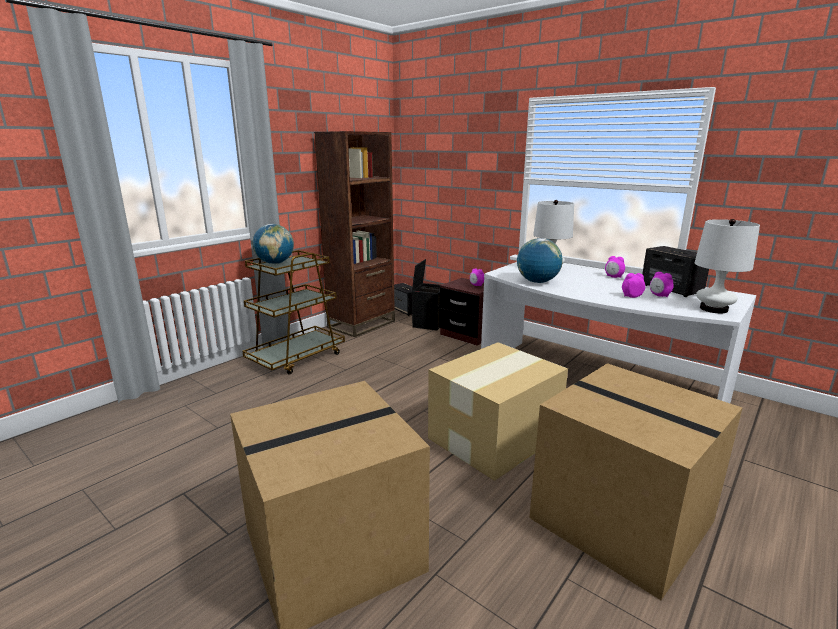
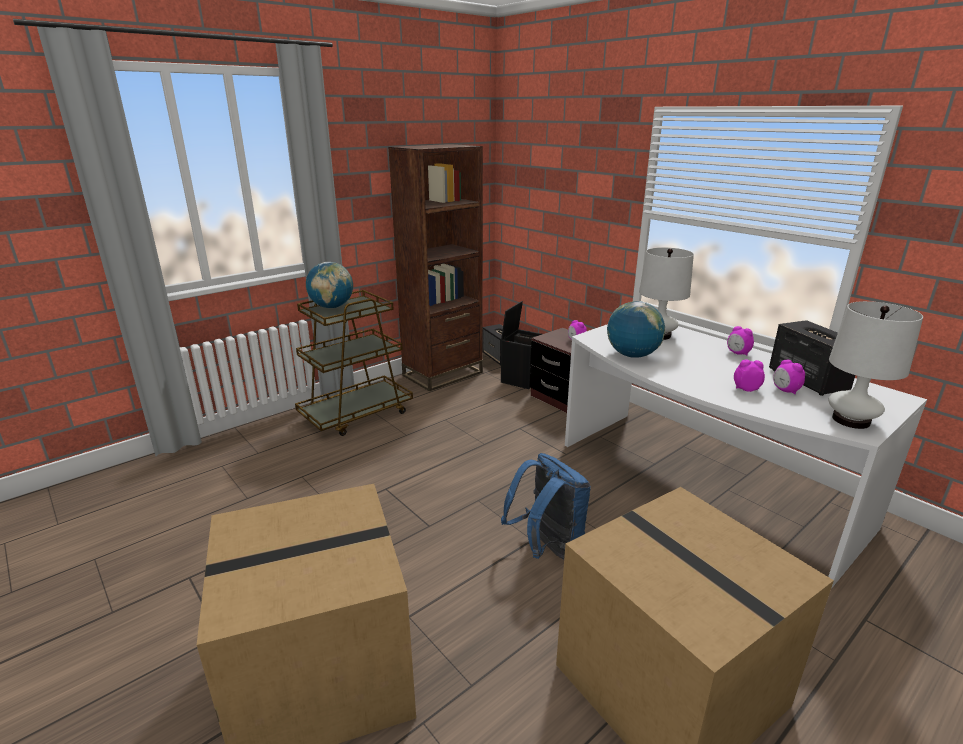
camera: 10 degrees right, 5 degrees up
(492, 438) = (547, 548): cardboard box -> blue backpack

